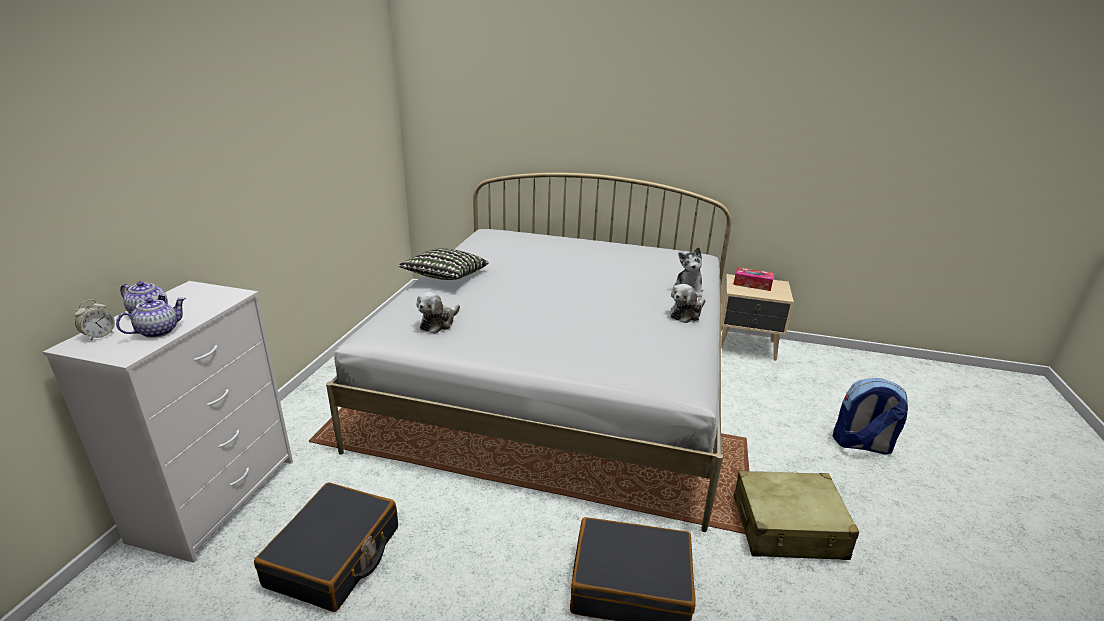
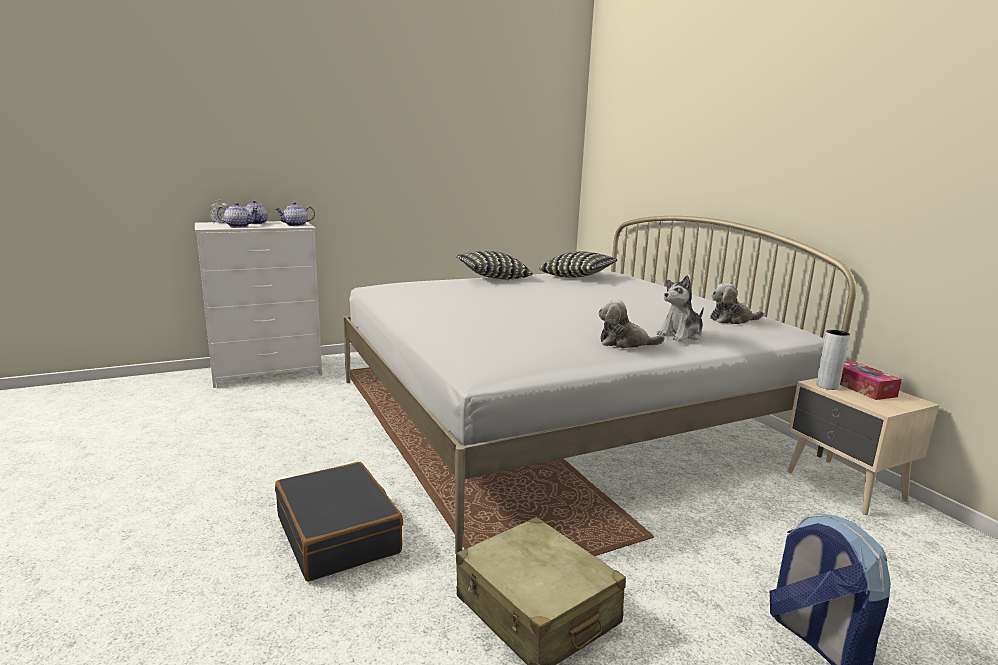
camera: 50 degrees right, 10 degrees down
(220, 296) = (295, 225): none -> teapot
(335, 557) = (253, 418): black suitcase -> none
(438, 323) = (420, 290): plush toy -> plush toy (732, 320)
(497, 249) = (577, 277): none -> pillow
(741, 290) = (827, 386): none -> grey vase

